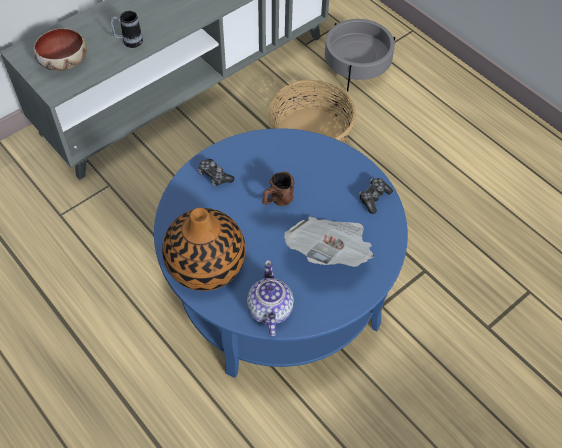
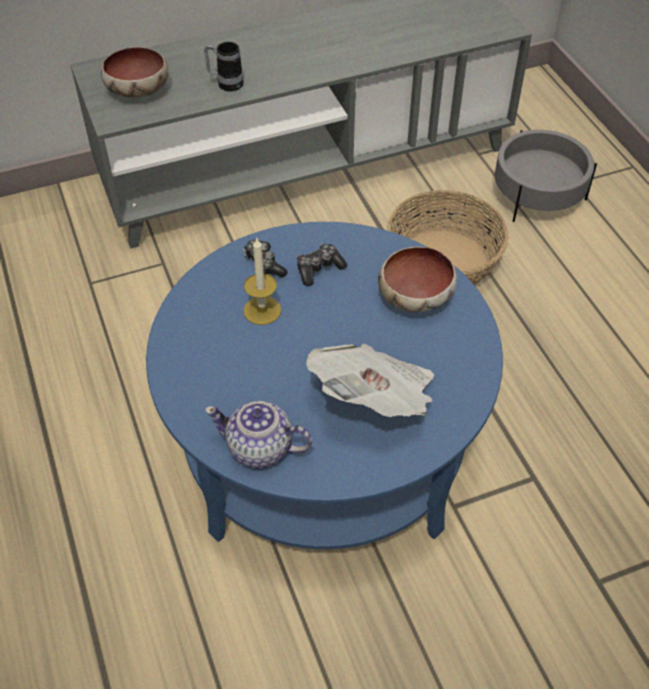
camera: 20 degrees right, 5 degrees down
(206, 264) = (204, 367): vase -> none
(228, 210) = (262, 310): none -> candle
(269, 310) = (260, 449): teapot -> teapot turned 90 degrees counterclockwise
(276, 201) = (330, 315): brown mug -> none
(328, 172) = (416, 295): none -> bowl
(374, 198) = (465, 344): game controller -> game controller (319, 269)

